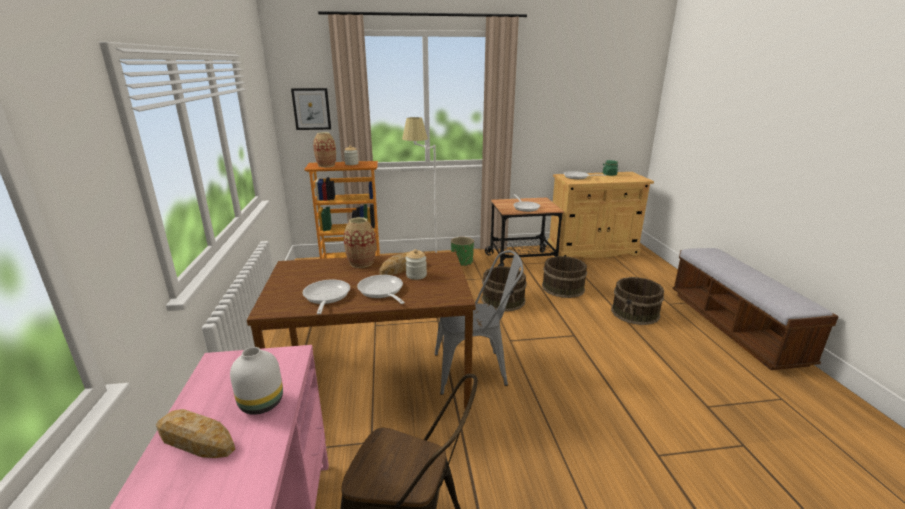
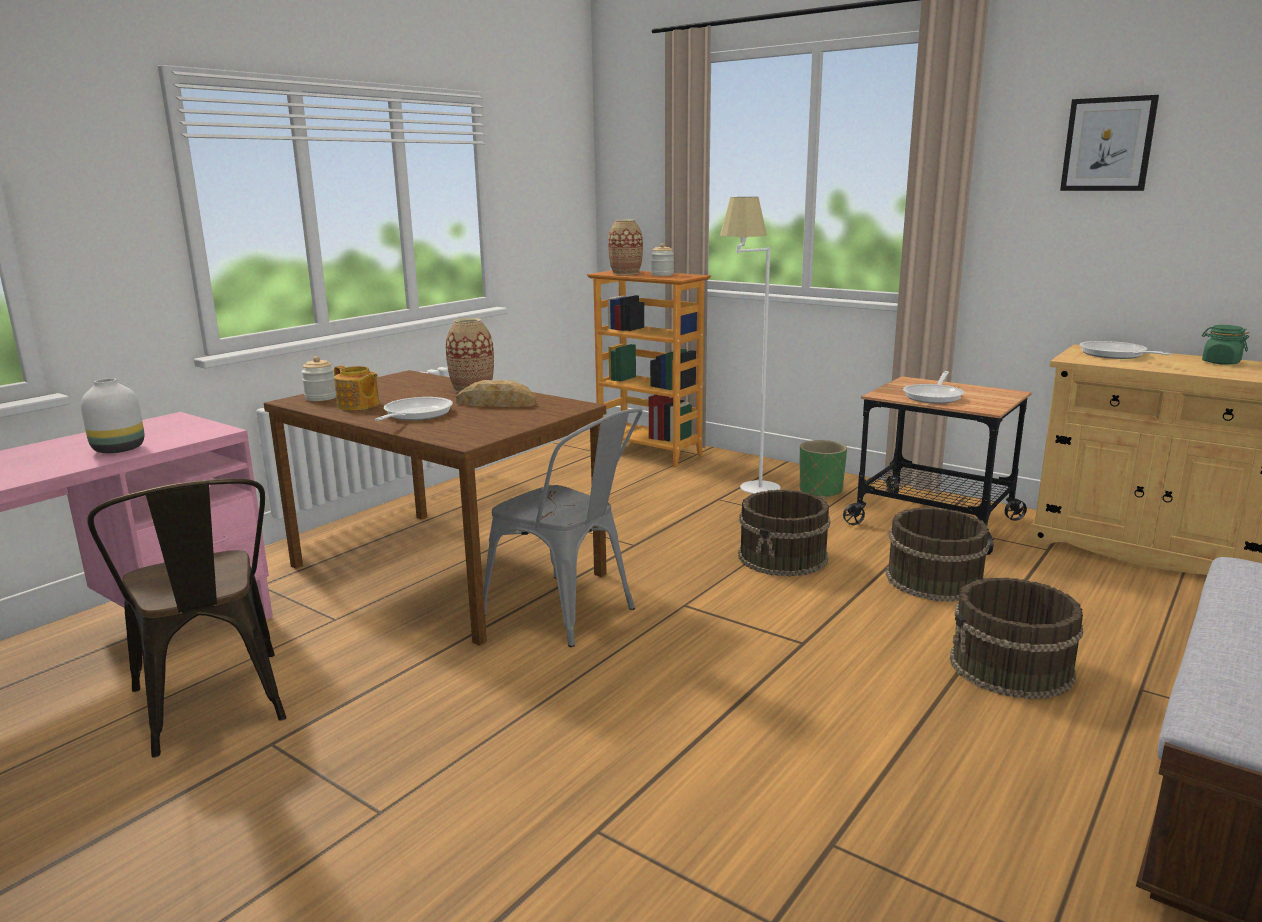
camera: 45 degrees right, 5 degrees down
(195, 440) = (44, 452): bread -> none
(311, 109) = (641, 185): picture -> picture (1108, 144)
(326, 297) = (358, 405): frying pan -> teapot
(416, 275) = (489, 412): jar -> jar (321, 398)

